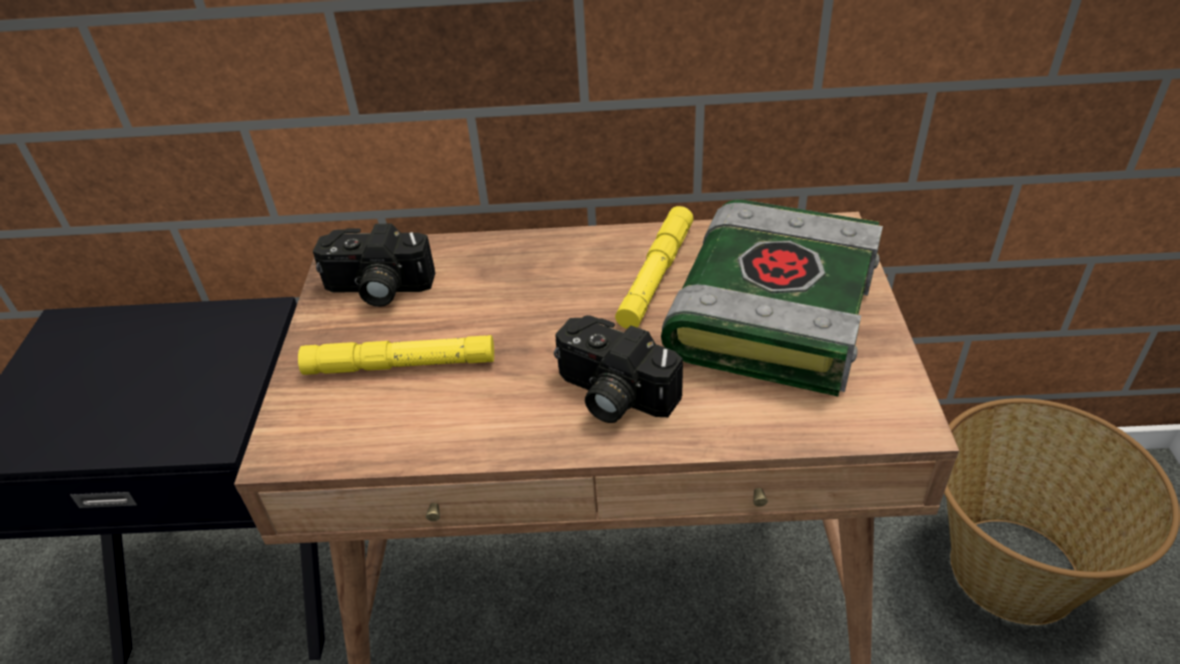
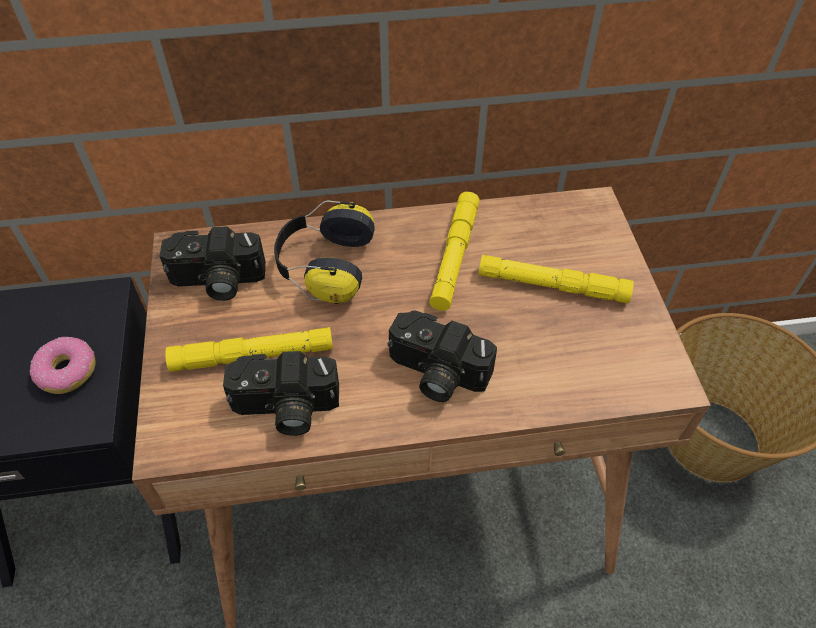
camera: 10 degrees left, 10 degrees up
(202, 386) = (67, 371): none -> donut
(425, 422) = (285, 409): none -> camera
(501, 279) = (324, 266): none -> headphones
(770, 310) = (552, 285): book -> yellow flashlight

